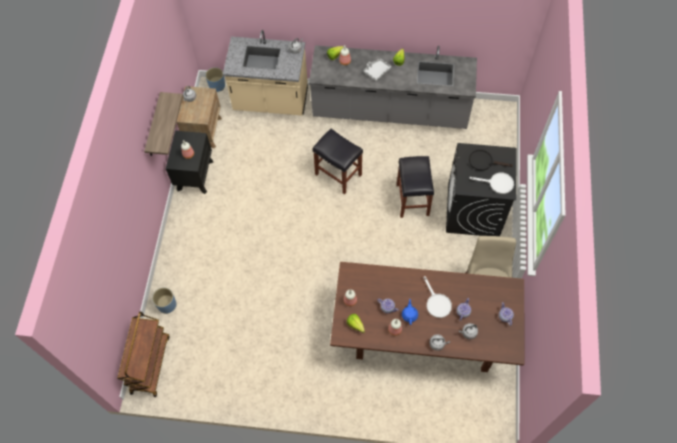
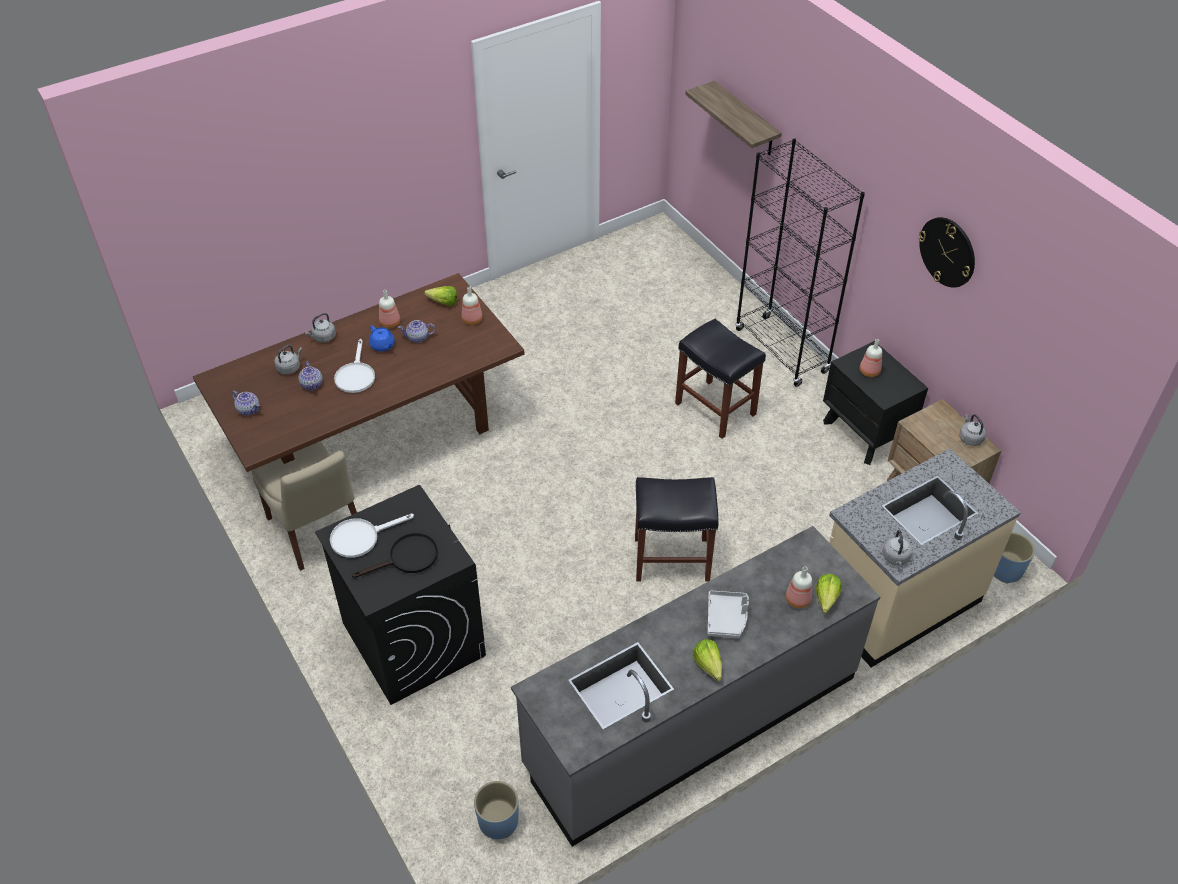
camera: 140 degrees right, 15 degrees down
(149, 89) = (947, 252): none -> wall clock
(150, 364) = (671, 246): brown cart -> none
(154, 127) = (911, 285): shelf -> shelf (745, 120)
(167, 305) = (717, 296): blue planter -> blue planter (498, 821)
(178, 244) = (781, 351): none -> black bookcase
(413, 200) = (523, 593): black stool -> black stool (714, 408)
(436, 303) = (355, 375): white frying pan -> white frying pan turned 120 degrees counterclockwise

